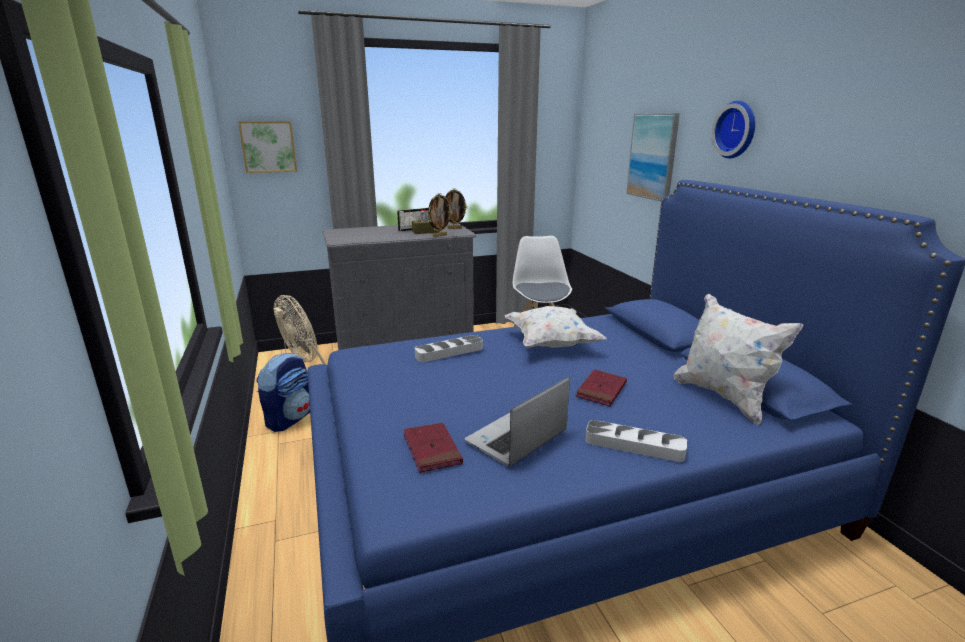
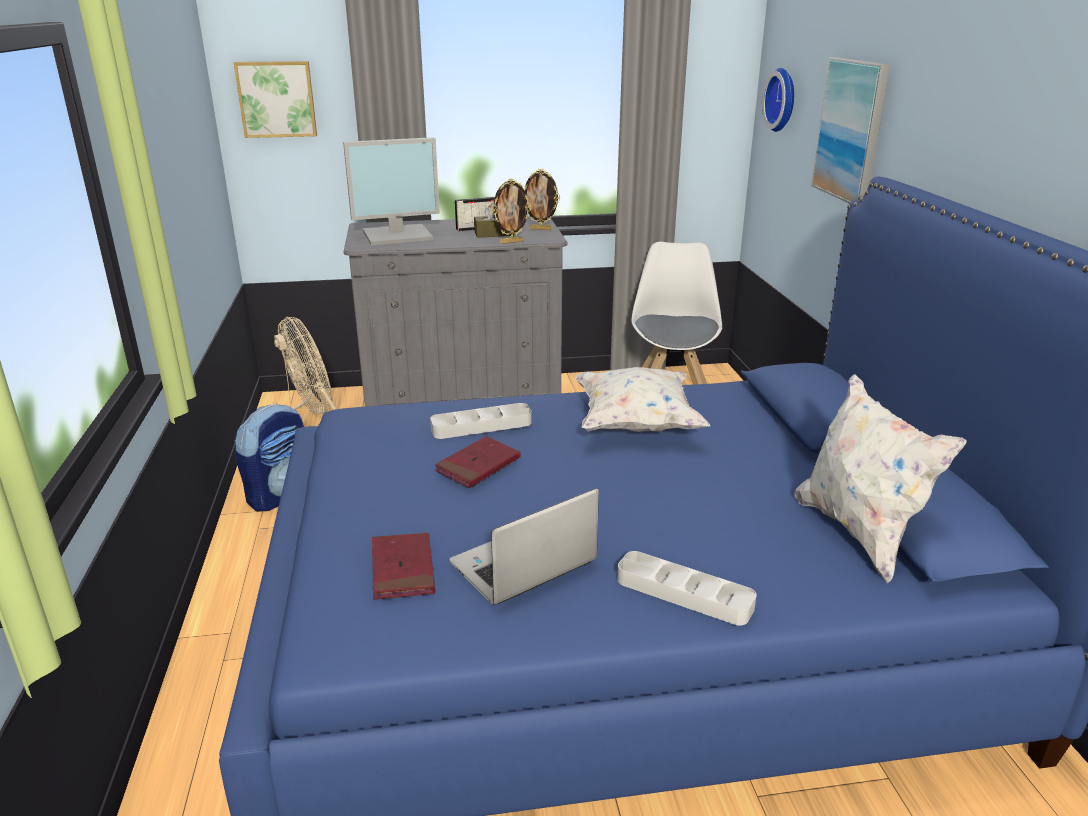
camera: 10 degrees right, 5 degrees up
(361, 234) = (398, 235): none -> monitor
(601, 390) = (676, 505): red book -> red book (478, 465)
(737, 130) = (962, 103): wall clock -> wall clock (783, 100)

